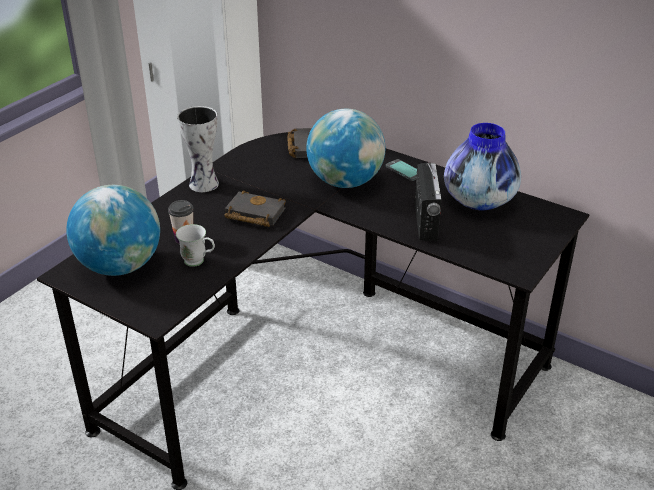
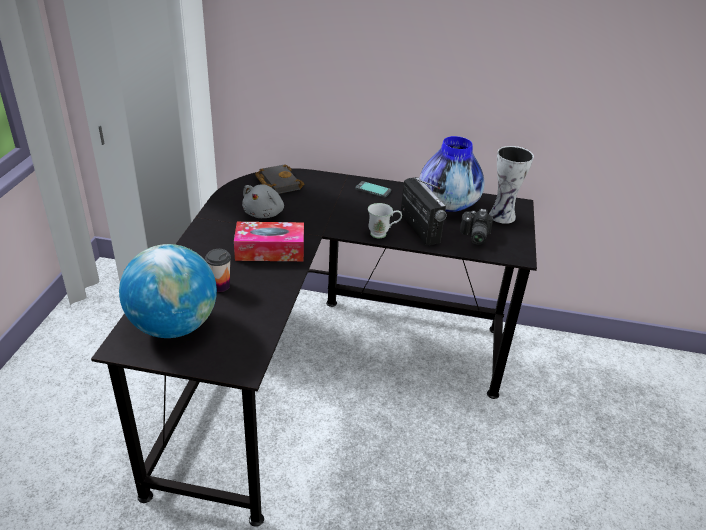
camera: 25 degrees left, 0 degrees up
(198, 262) = (249, 305): white mug -> white mug (382, 234)
(205, 184) = (206, 232): vase -> vase (503, 216)
(253, 214) = (270, 250): black book -> tissue box
(273, 176) = (264, 213): none -> grey plush toy
(345, 182) = (331, 207): globe -> none
(482, 241) = (474, 236): none -> camera

